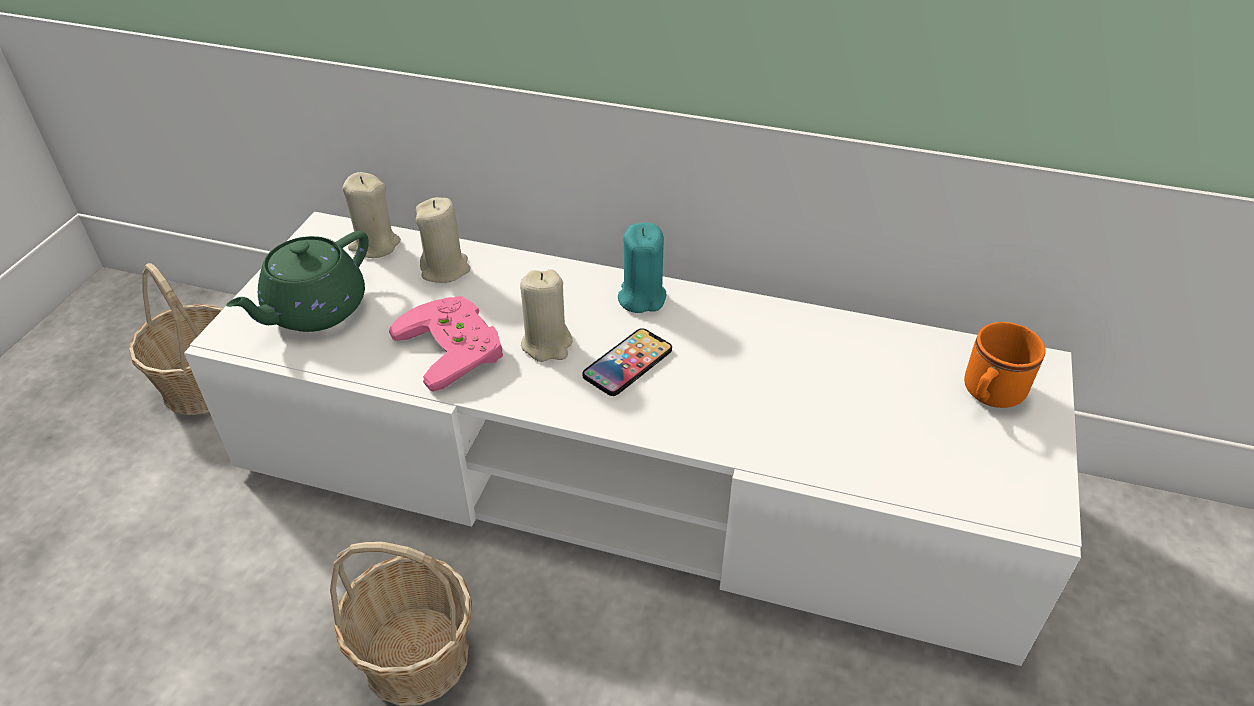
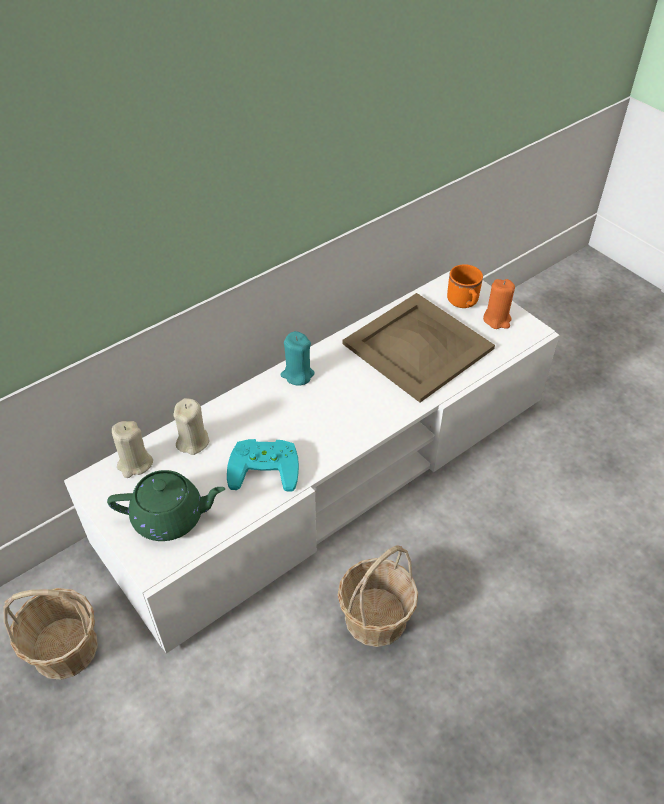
camera: 55 degrees left, 5 degrees up
(314, 310) = (170, 517): green teapot -> green teapot turned 75 degrees counterclockwise
(456, 346) = (265, 465): pink game controller -> turquoise game controller
(547, 344) = (298, 428): beige candle -> none
(627, 363) = (341, 405): phone -> none
(832, 386) = (418, 345): none -> beige tray
(1005, 452) = (497, 319): none -> orange candle

